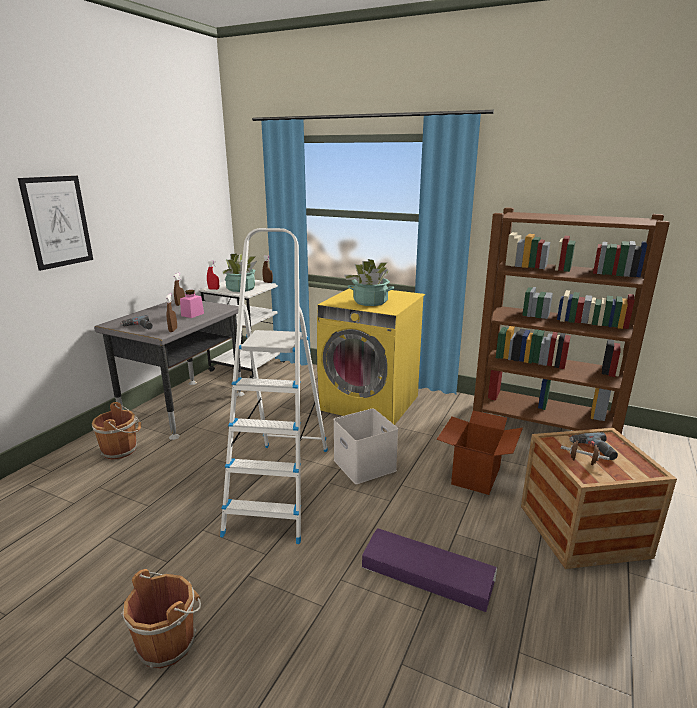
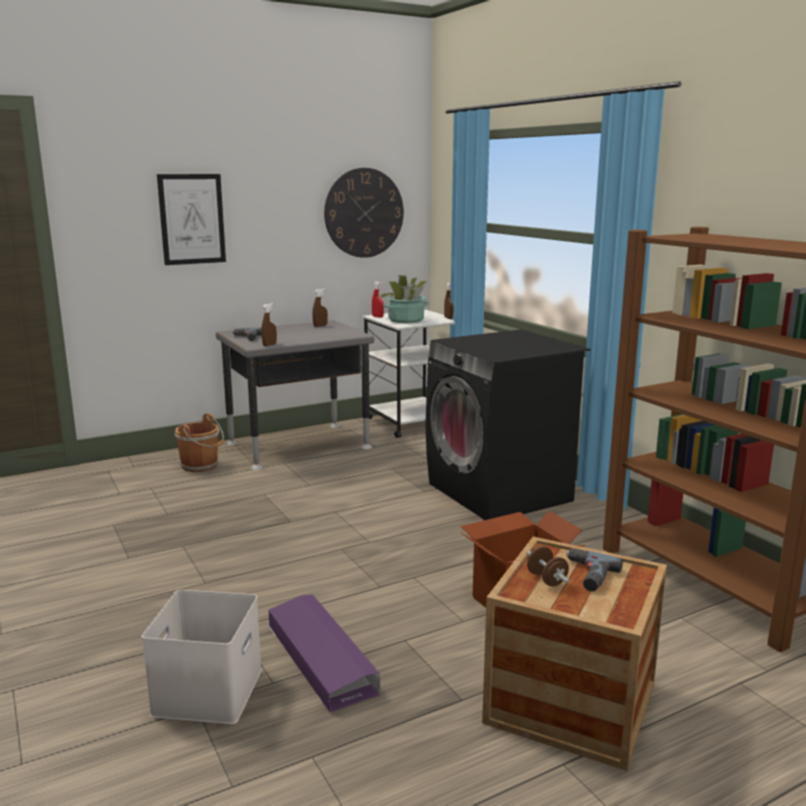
camera: 35 degrees right, 5 degrees down
(169, 641) = (62, 608): brown bucket -> none
(189, 204) = (364, 213): none -> wall clock
(192, 314) = (312, 335): pink jar -> none
(280, 488) = (290, 538): white step ladder -> none
(363, 465) = (399, 546): white storage box -> white storage box (207, 690)
(370, 302) = (496, 346): potted plant -> none
(372, 402) = (502, 492): yellow washing machine -> black washing machine

